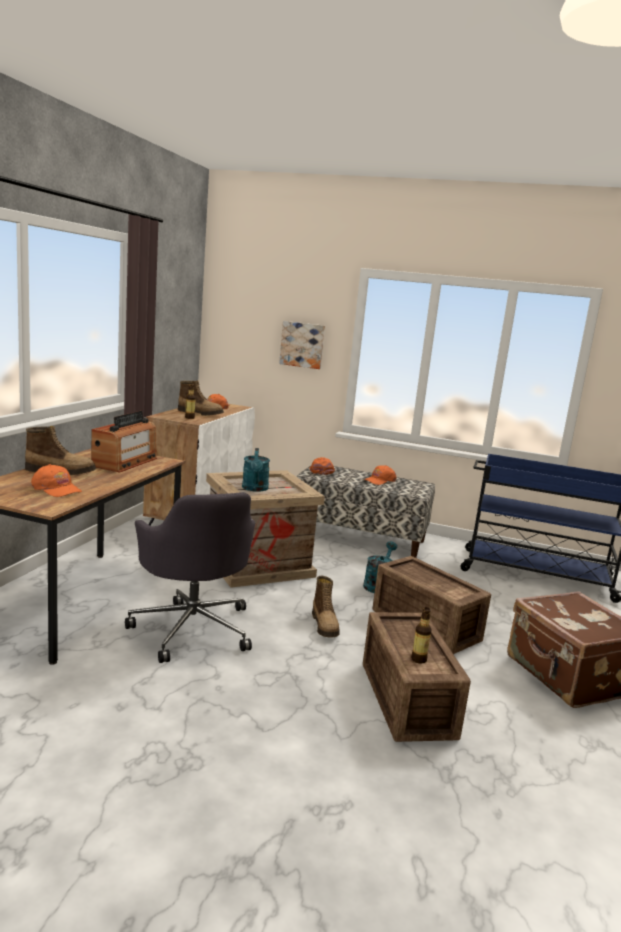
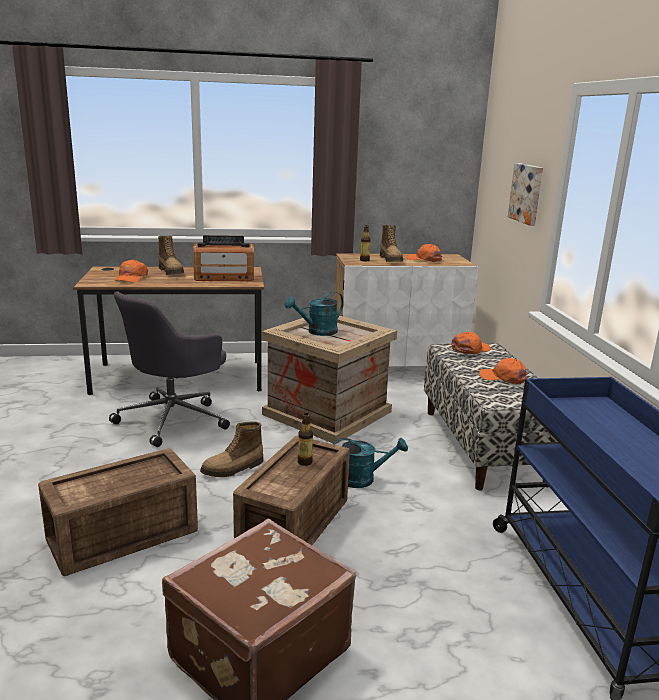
camera: 65 degrees right, 5 degrees up
(419, 659) = (89, 485): bottle -> bottle (305, 462)

